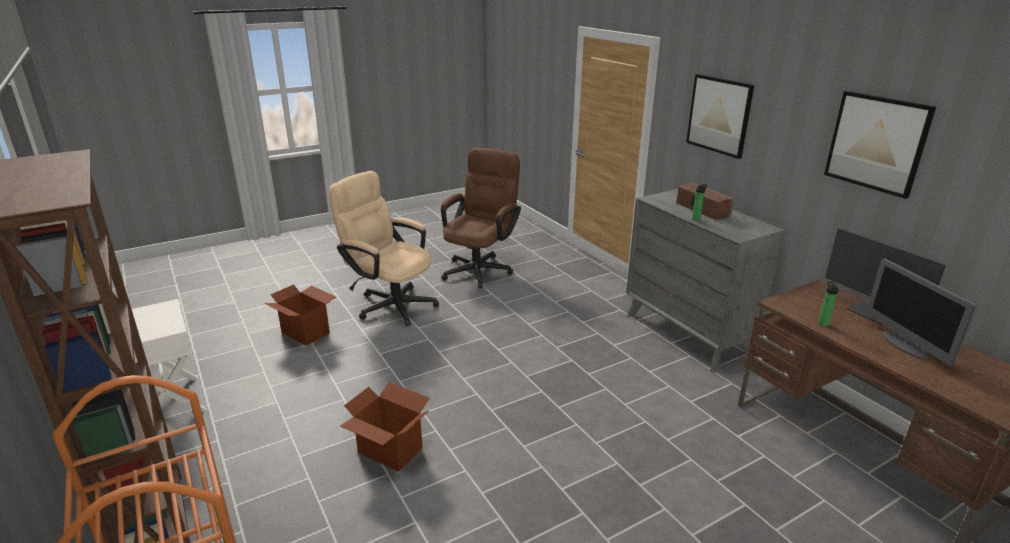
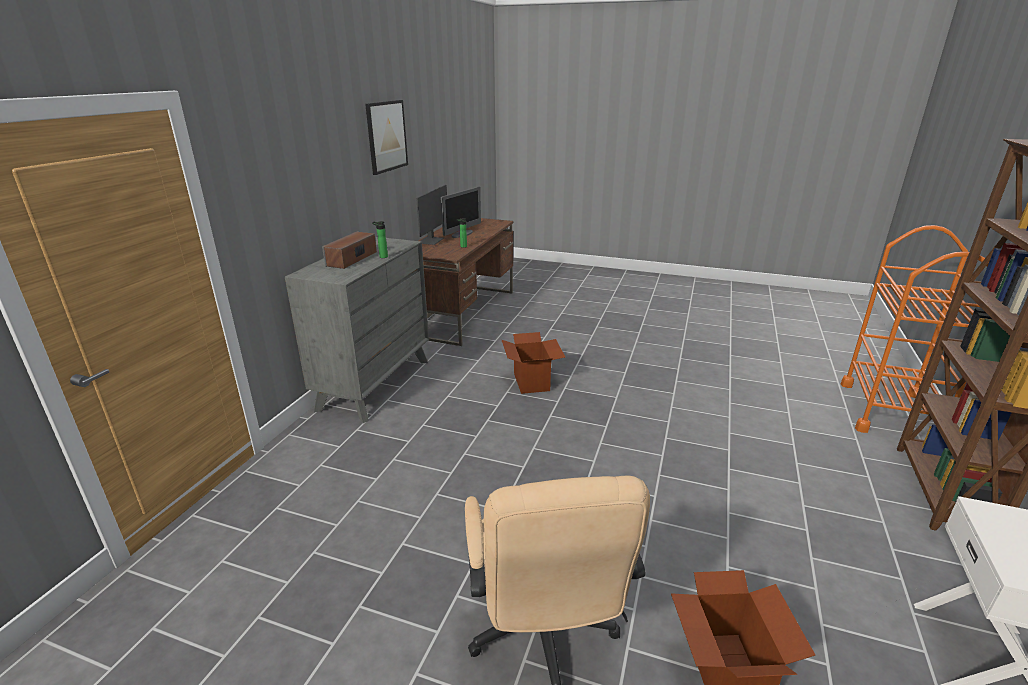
camera: 130 degrees left, 0 degrees up
(389, 451) = (716, 445): cardboard box -> cardboard box (532, 382)
(481, 268) = (317, 613): brown office chair -> none
(719, 115) = (291, 167): picture -> none

